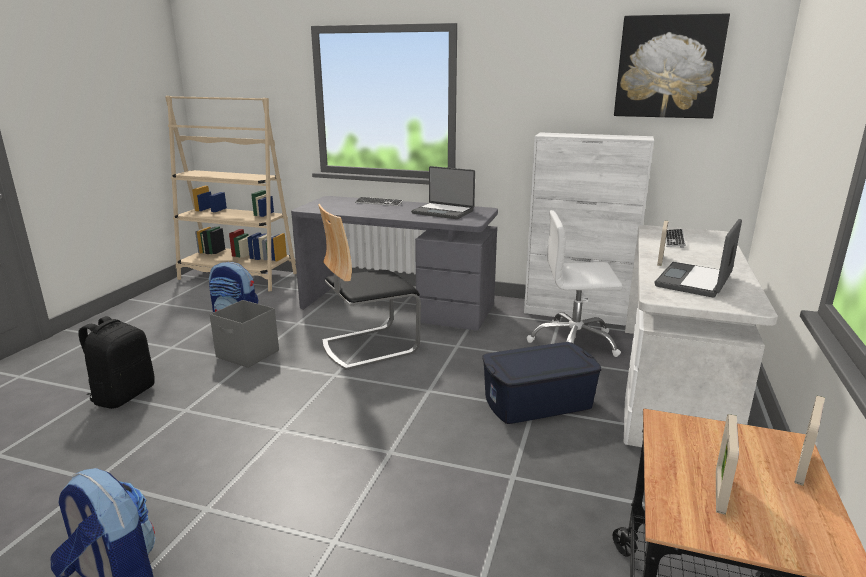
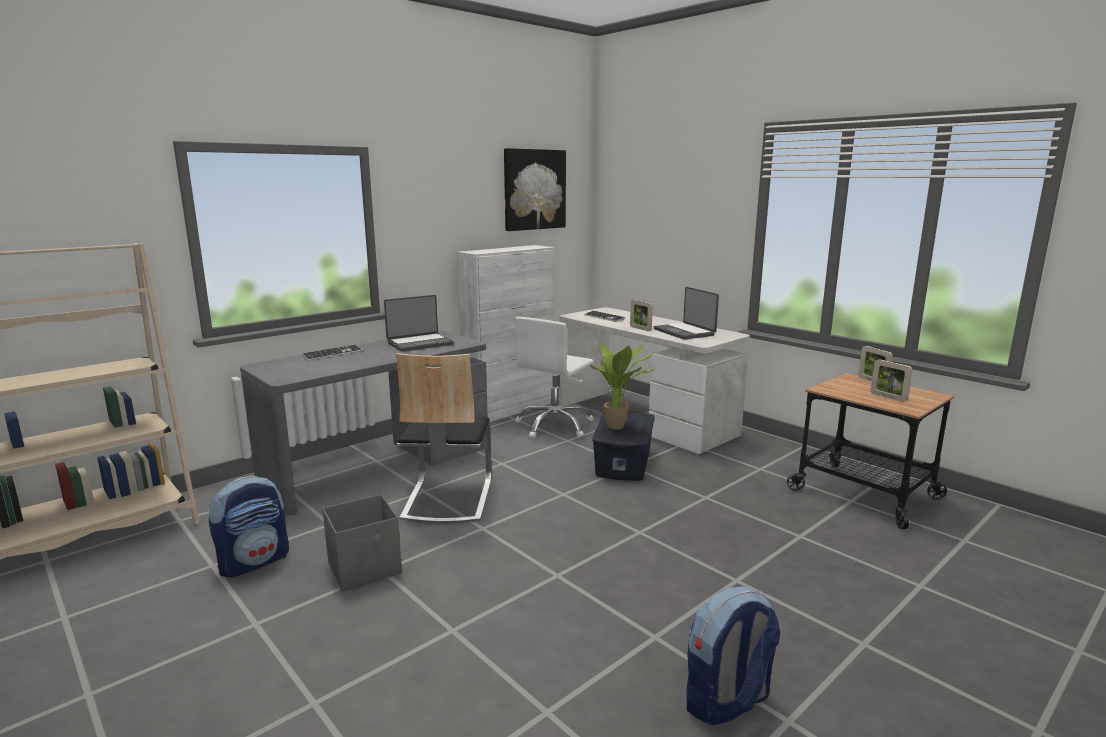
camera: 60 degrees left, 5 degrees down
(123, 395) = (354, 677): black backpack -> none
(532, 359) = (619, 427): none -> potted plant

